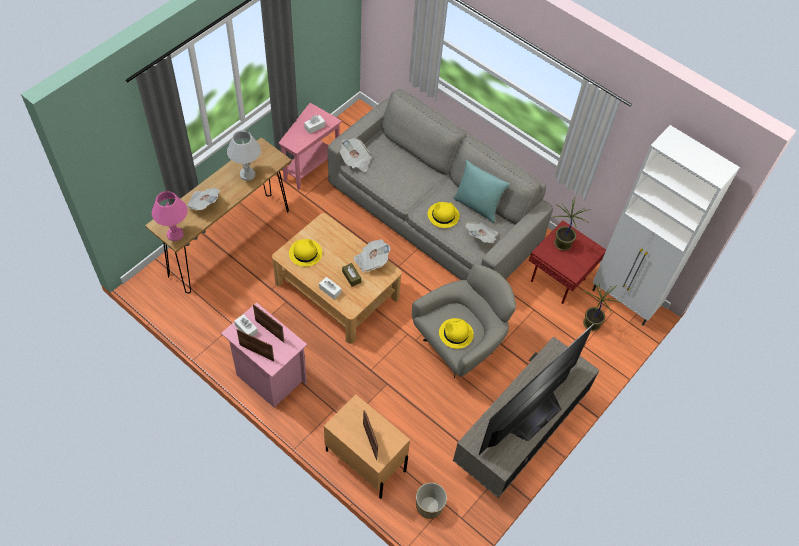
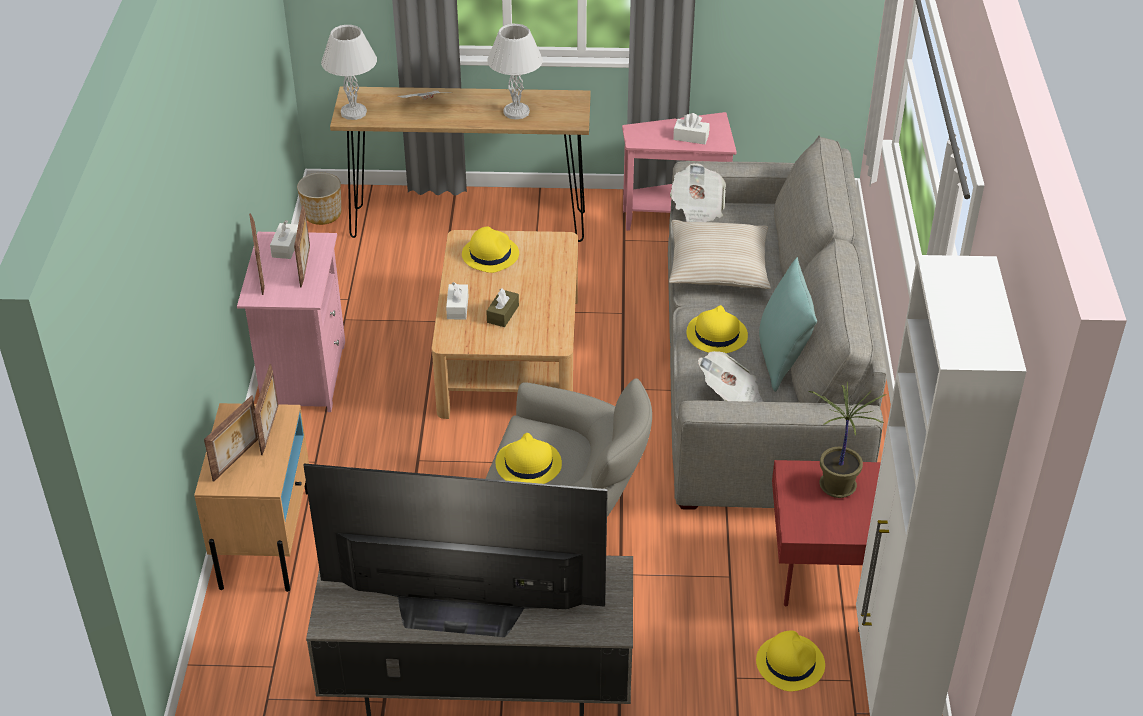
camera: 55 degrees right, 15 degrees down
(175, 234) = (354, 112): pink table lamp -> white table lamp
(362, 416) = (270, 430): none -> picture frame
(371, 261) = (552, 316): newspaper -> none
(400, 182) = (718, 266): none -> beige pillow
(429, 506) = (254, 650): planter -> planter (322, 214)
(590, 323) = (790, 663): potted plant -> yellow hat

